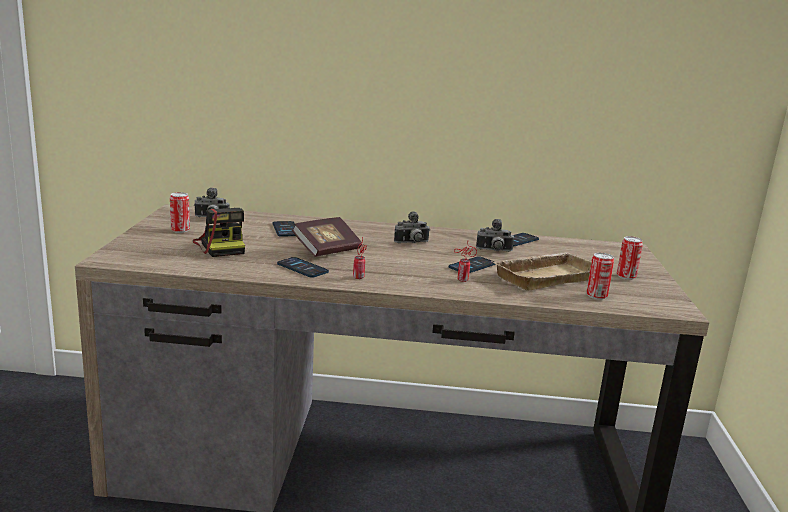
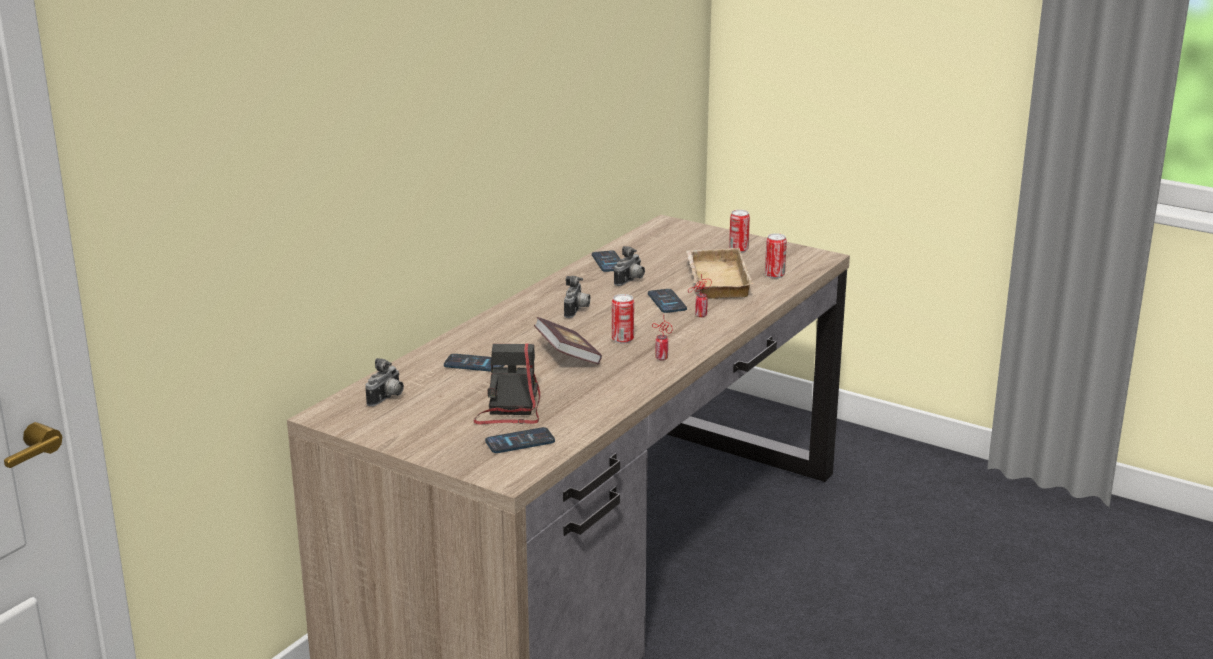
camera: 60 degrees left, 5 degrees up
(180, 230) = (425, 423): can -> can (622, 339)
(221, 246) = (510, 408): camera -> camera turned 90 degrees counterclockwise
(302, 268) = (616, 379): phone -> phone (520, 442)

